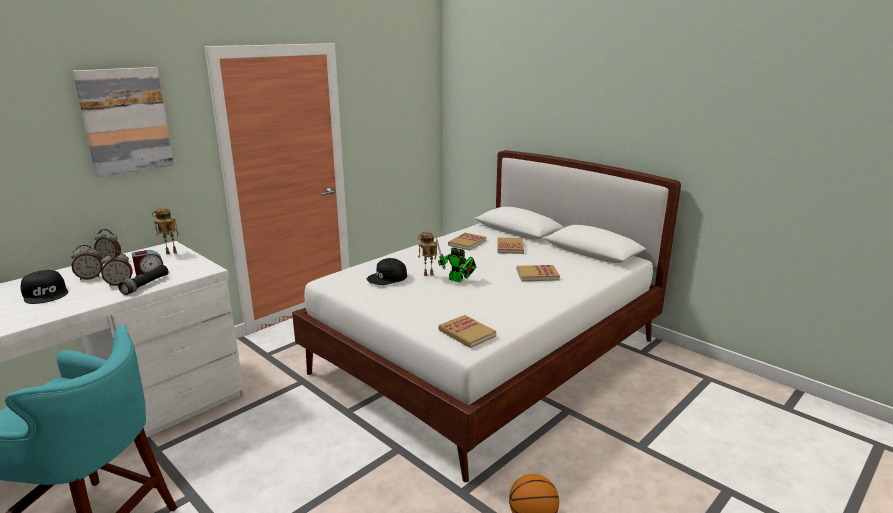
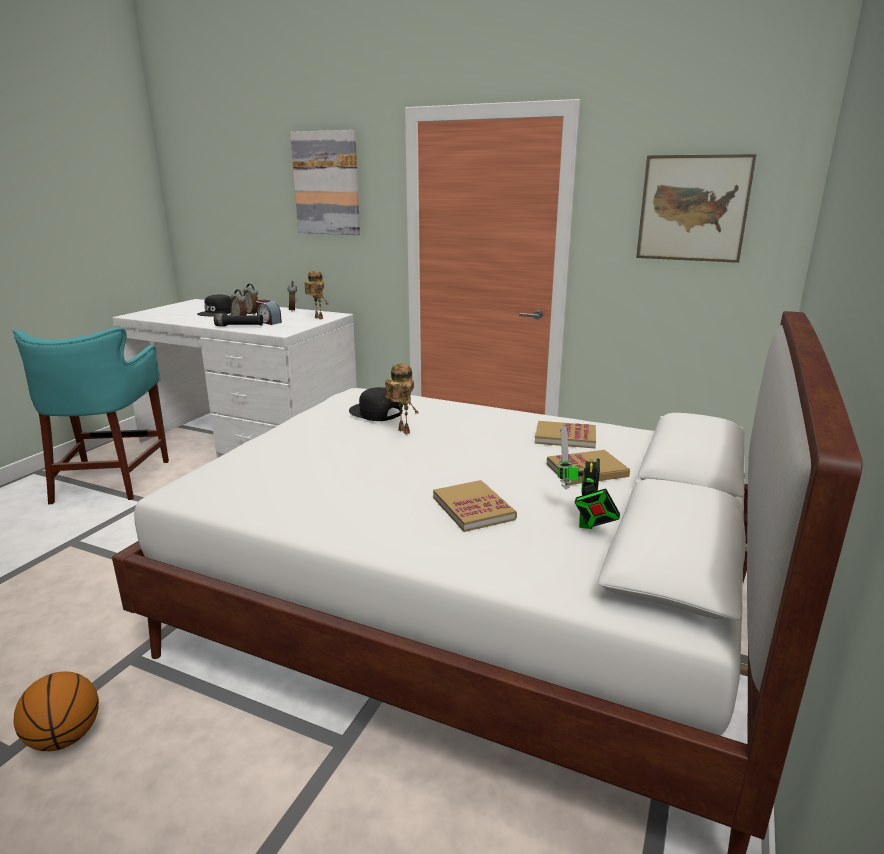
camera: 70 degrees right, 0 degrees up
(398, 106) = (693, 208): none -> picture
(458, 280) = (401, 452): toy robot -> toy robot (585, 524)
(467, 333) = (219, 482): book -> none

